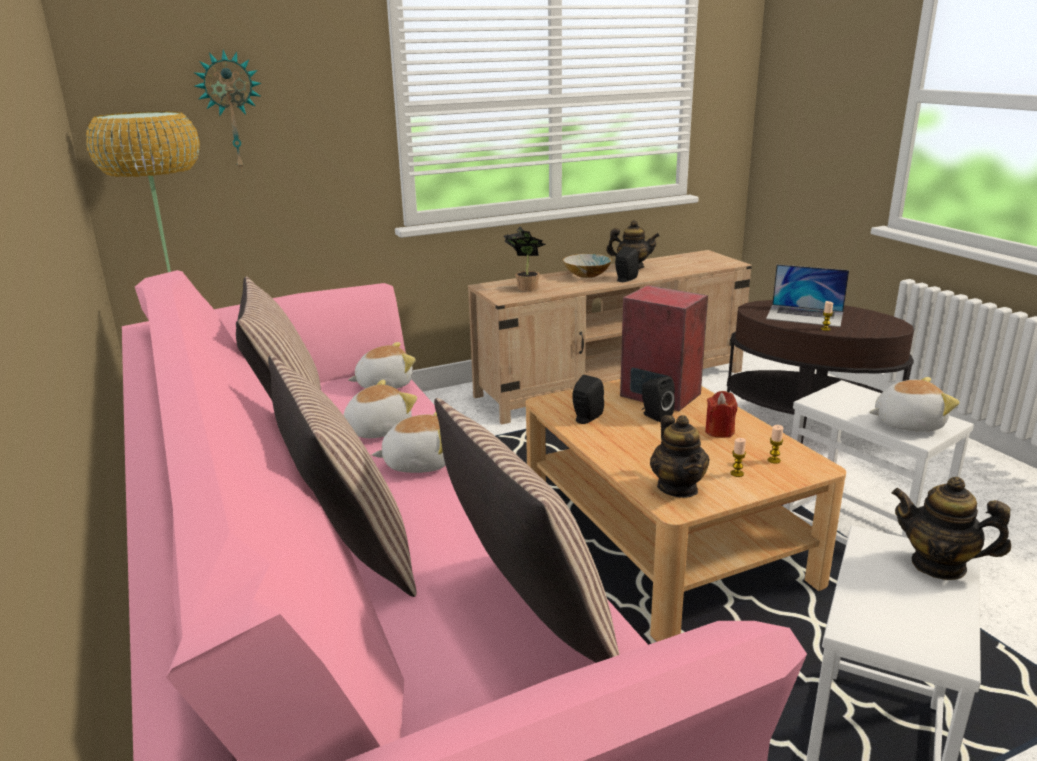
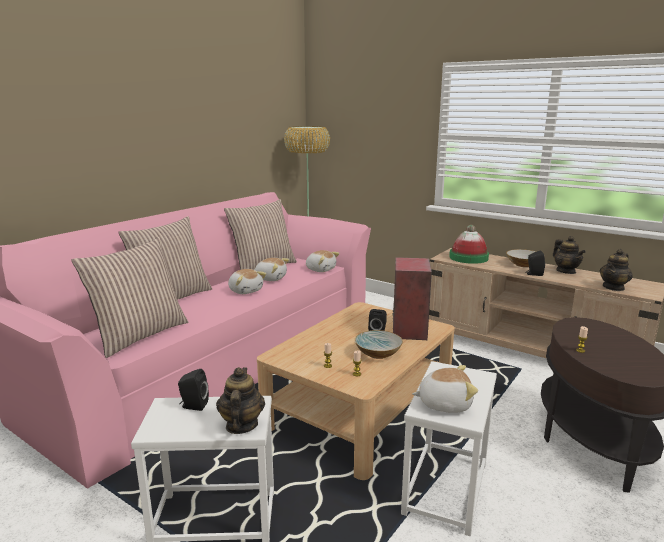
camera: 60 degrees right, 5 degrees down
(231, 111) = (361, 130): wall clock -> none
(524, 288) = (468, 257): potted plant -> hat
(585, 419) = (352, 318): black speaker -> black speaker (193, 406)
(678, 488) = (295, 353): teapot -> teapot (613, 287)
(719, 431) = (378, 353): red candle -> bowl
(805, 315) = (599, 340): laptop -> none
(907, 423) = (444, 403): plush toy -> plush toy turned 60 degrees counterclockwise

